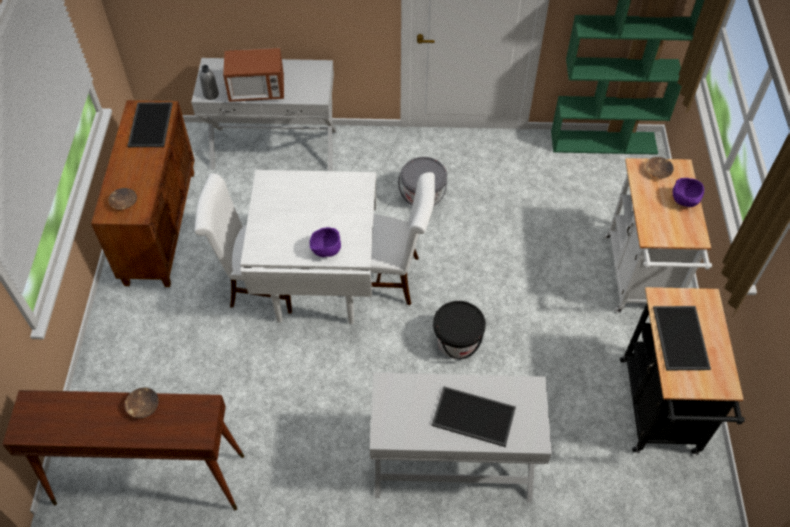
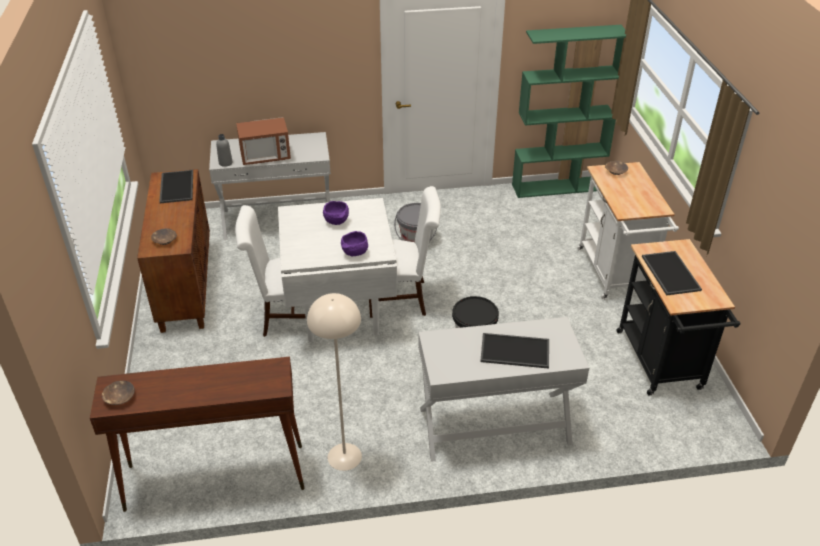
camera: 10 degrees left, 15 degrees down
(143, 406) = (218, 373): brown bowl -> brown bowl (119, 397)
(286, 476) = (345, 456): none -> beige floor lamp
(685, 201) = (643, 187): purple bowl -> purple bowl (337, 222)

